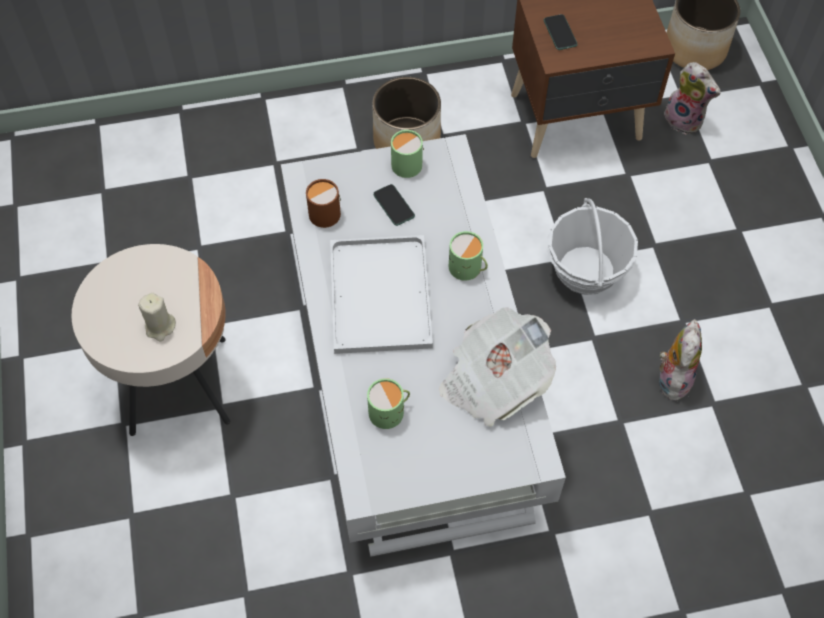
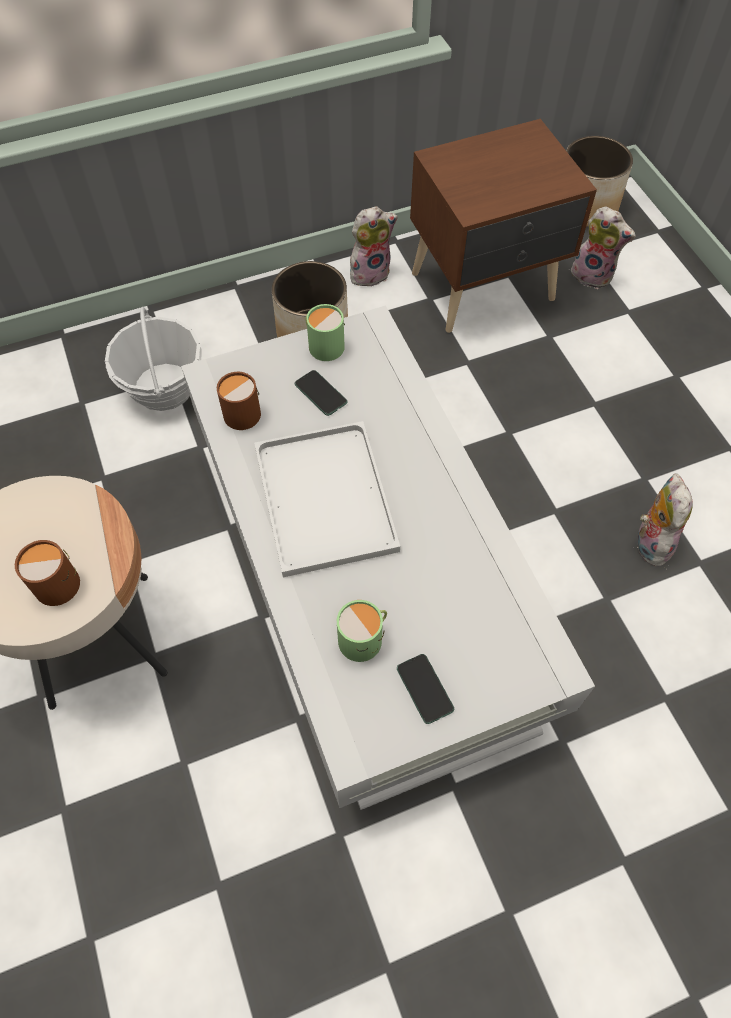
camera: 10 degrees left, 0 degrees up
(160, 327) = (58, 580): beige candle -> brown mug
(468, 268) = (421, 452): green mug -> none
(472, 88) = (370, 272): none -> plush toy
(493, 380) = (480, 579): newspaper -> none
(560, 33) = (469, 184): phone -> phone (424, 689)
(586, 270) = (530, 440): basket -> basket (164, 387)

